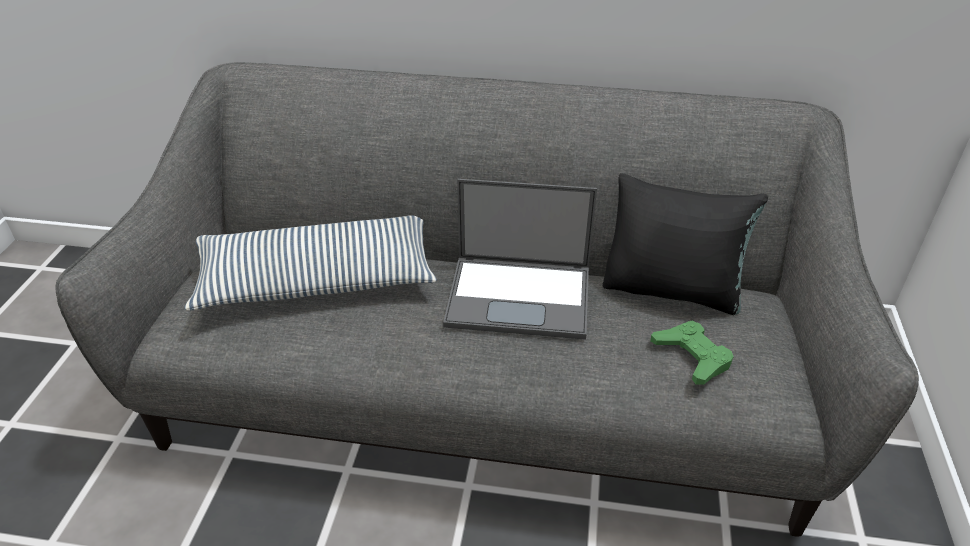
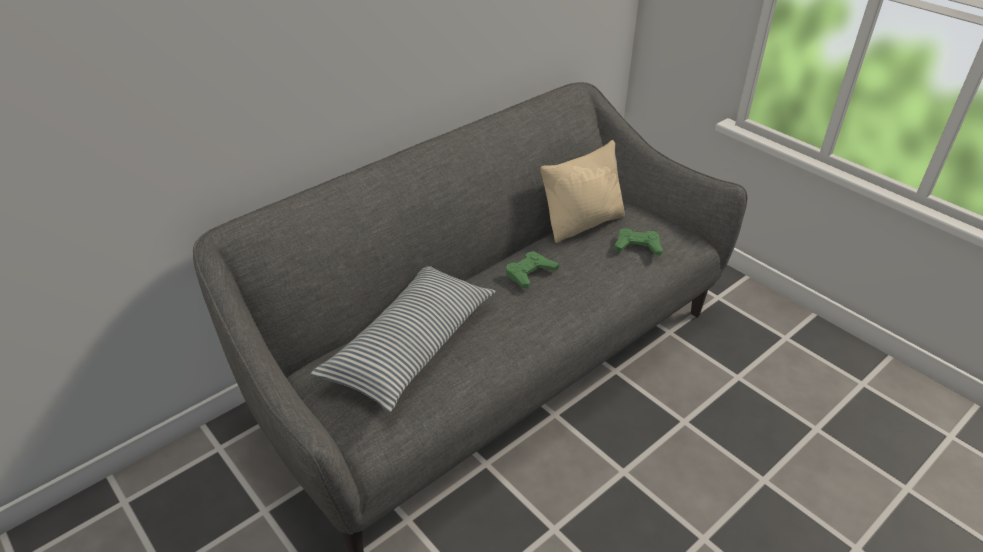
camera: 50 degrees left, 0 degrees up
(521, 296) = (530, 273): laptop -> green game controller
(672, 290) = (583, 223): black pillow -> beige pillow

